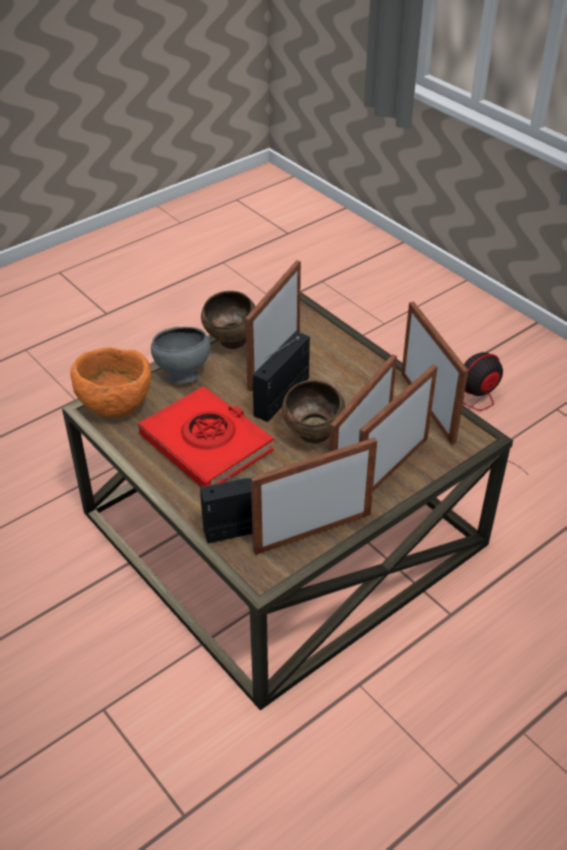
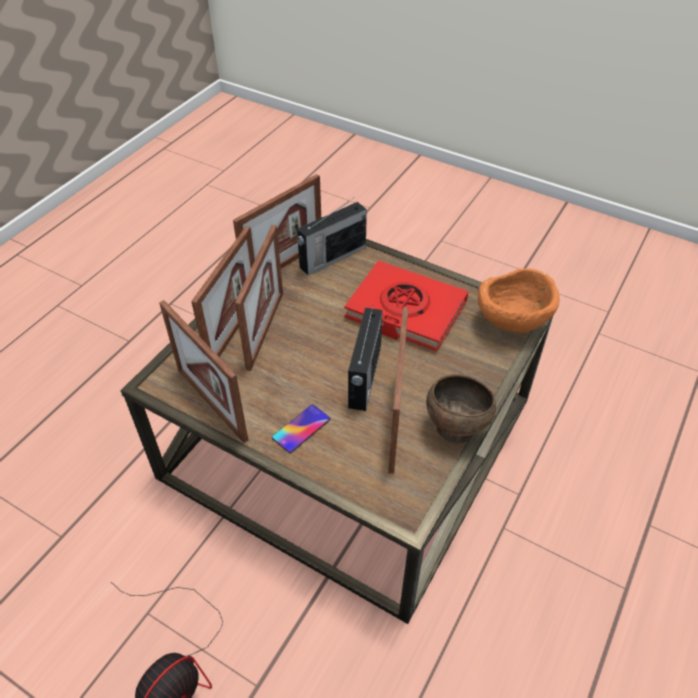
camera: 160 degrees right, 5 degrees up
(182, 376) = (476, 373): grey bowl -> none
(314, 436) = (314, 342): brown bowl -> none
(354, 373) = (301, 428): none -> phone

